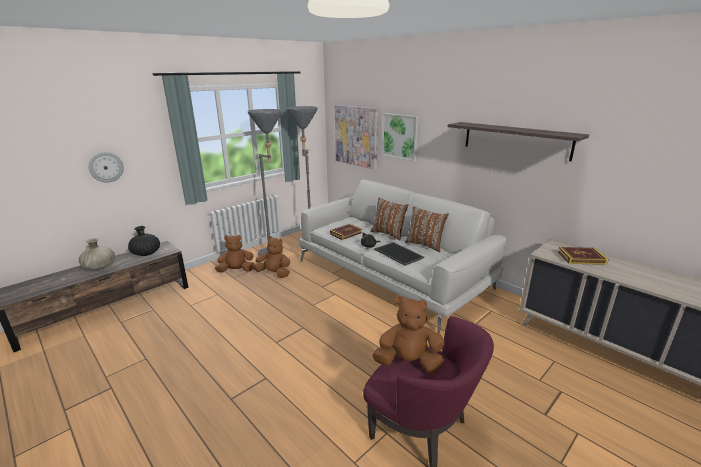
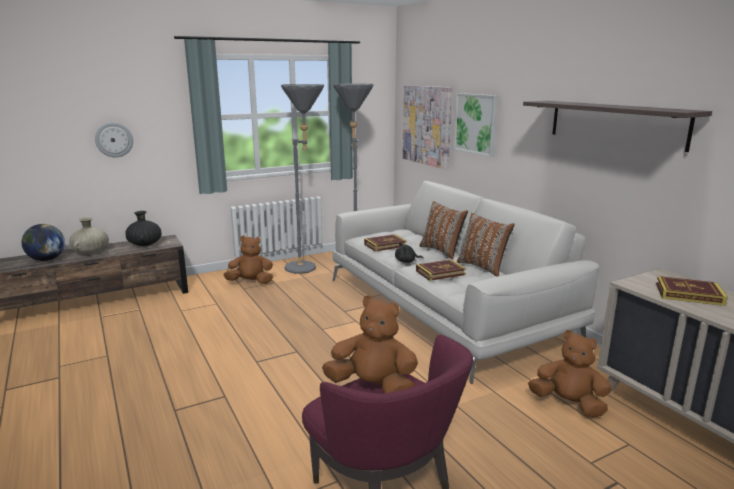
camera: 15 degrees right, 5 degrees down
(60, 280) = (46, 259): none -> globe
(274, 274) = (293, 290): brown plush toy -> brown plush toy (568, 404)
(399, 253) = (440, 273): tray -> book

